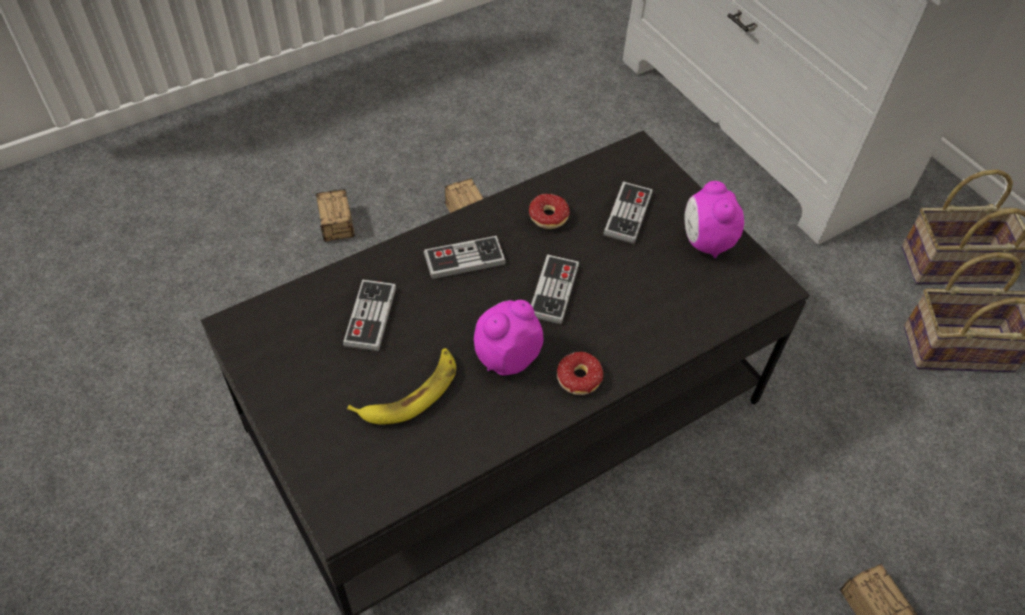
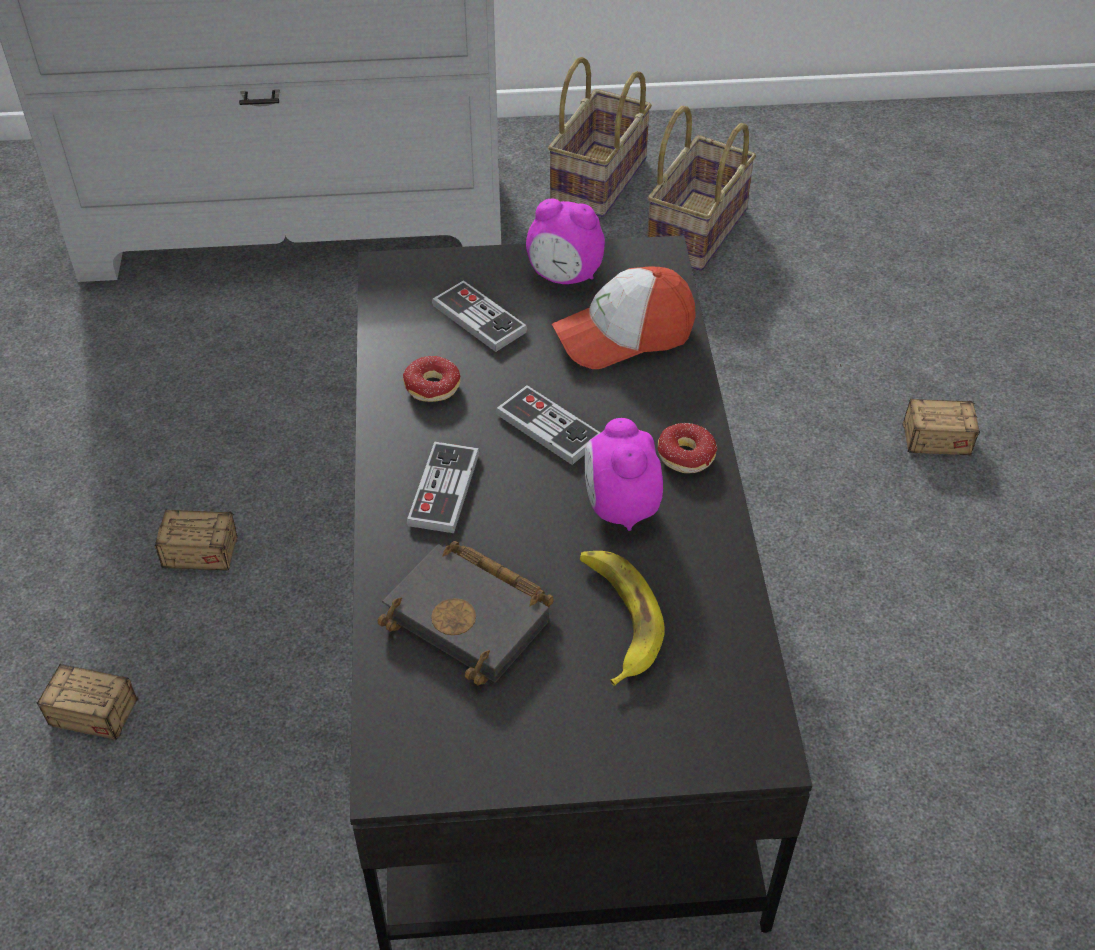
camera: 60 degrees left, 5 degrees down
(370, 317) = (474, 617): game controller -> black book
(673, 298) = (624, 334): none -> cap

